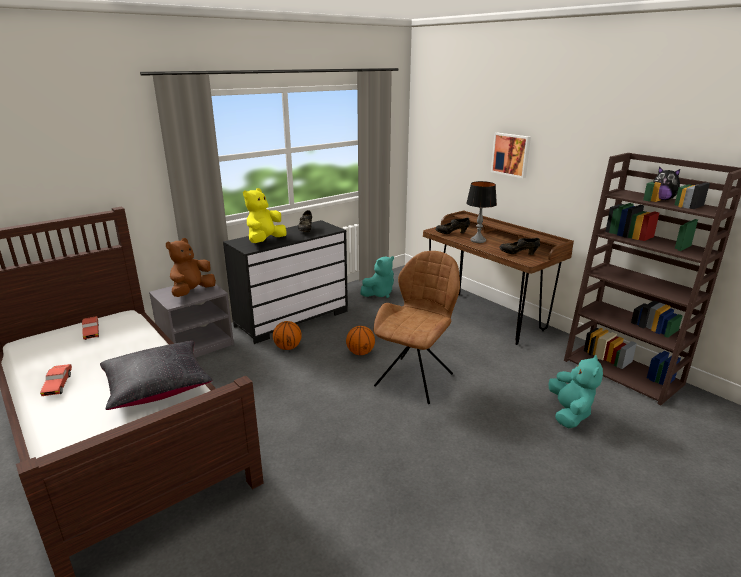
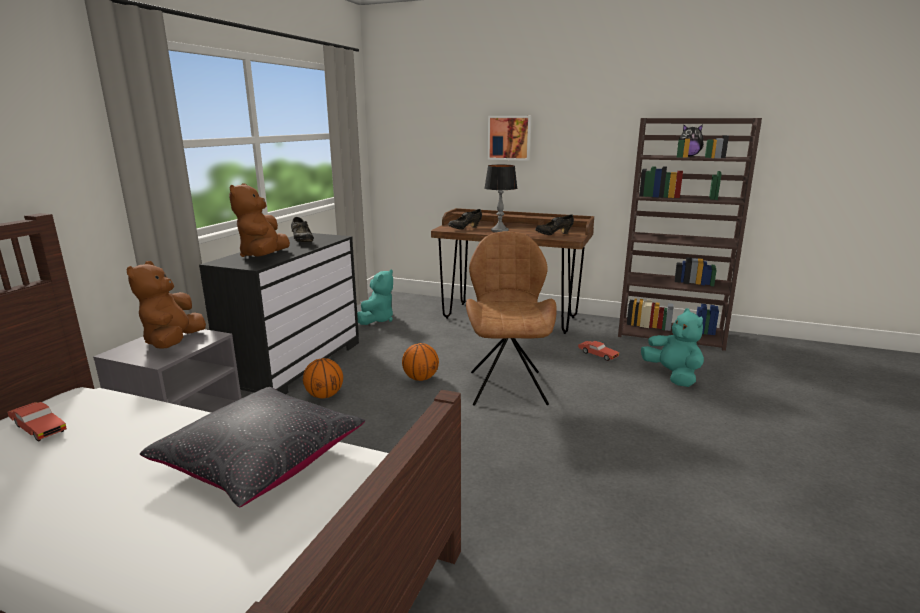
camera: 30 degrees left, 5 degrees down
(58, 385) = (60, 516): red toy car -> red toy car (597, 355)
(265, 241) = (264, 256): yellow plush toy -> brown plush toy

